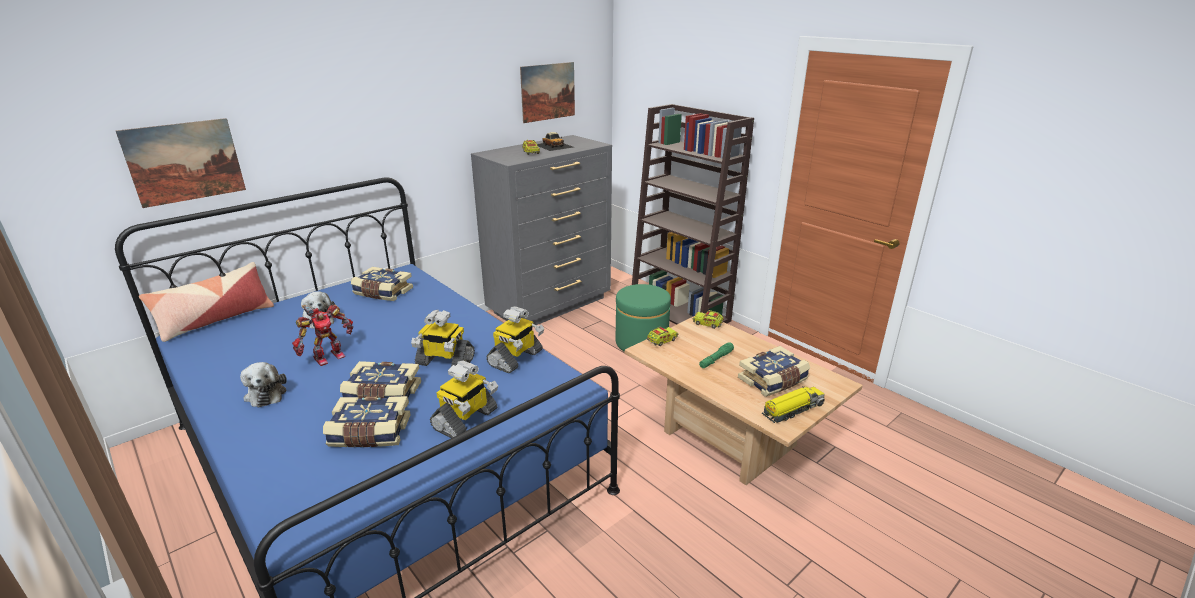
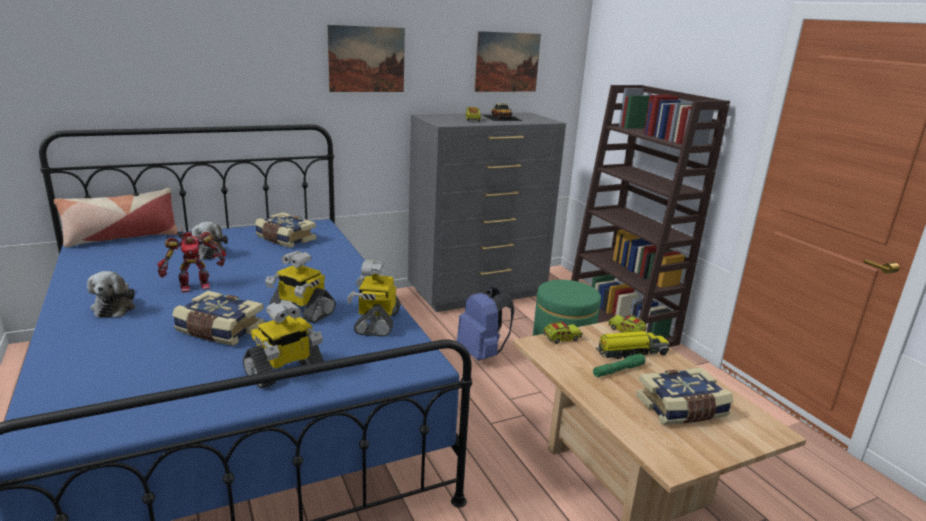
camera: 15 degrees right, 5 degrees down
(185, 162) = (118, 78): picture -> picture (366, 59)
(370, 433) = (181, 364): book -> none
(516, 359) = (376, 322): toy robot -> toy robot turned 135 degrees clockwise
(578, 362) = (482, 354): none -> blue backpack
(792, 410) = (693, 449): toy truck -> toy truck (631, 352)

